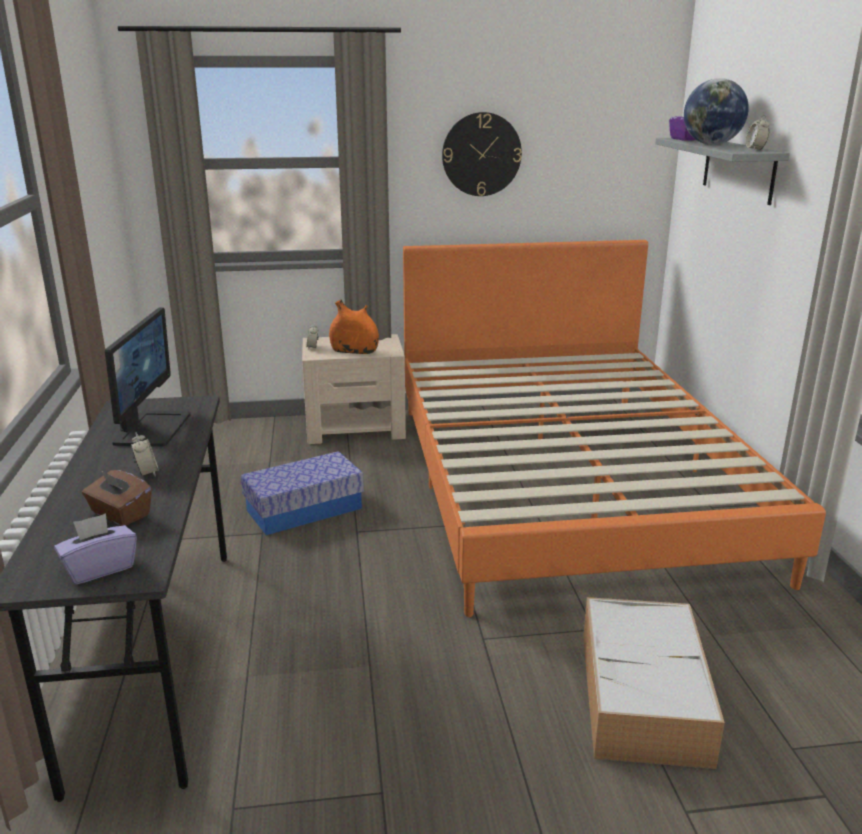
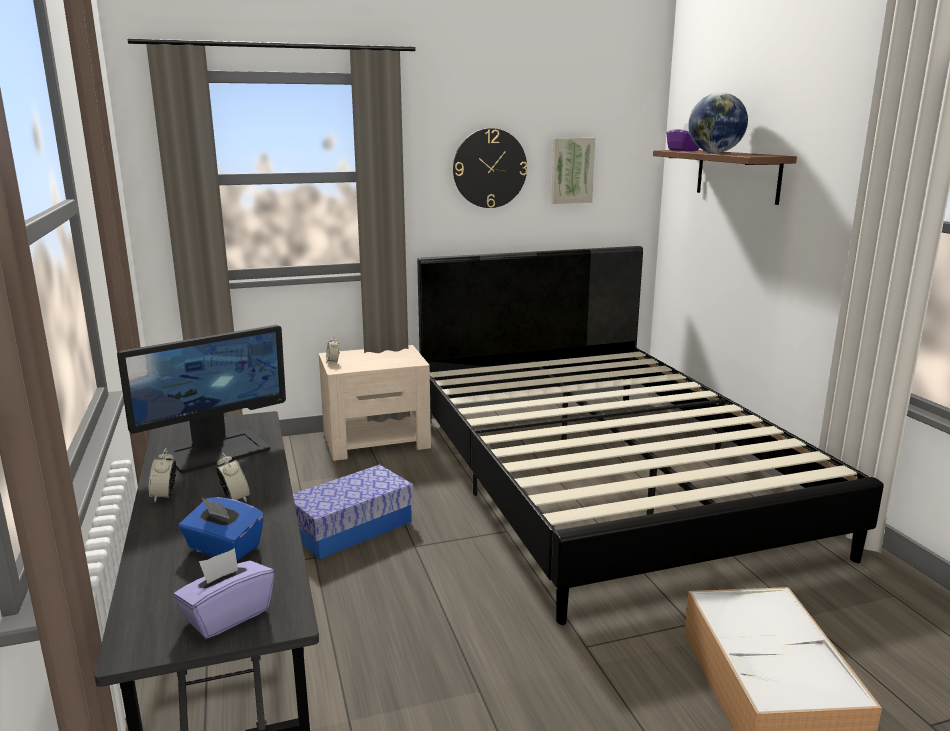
camera: 10 degrees left, 5 degrees down
(120, 514) = (224, 549): brown tissue box -> blue tissue box
(151, 428) = (217, 450): monitor -> monitor turned 60 degrees clockwise
(354, 351) = (377, 363): orange vase -> none
(566, 482) = (603, 478): orange bed -> black bed
(571, 157) = (571, 170): none -> picture
(738, 169) = (737, 175): grey shelf -> brown shelf
(755, 149) = (762, 154): alarm clock -> alarm clock (165, 496)

